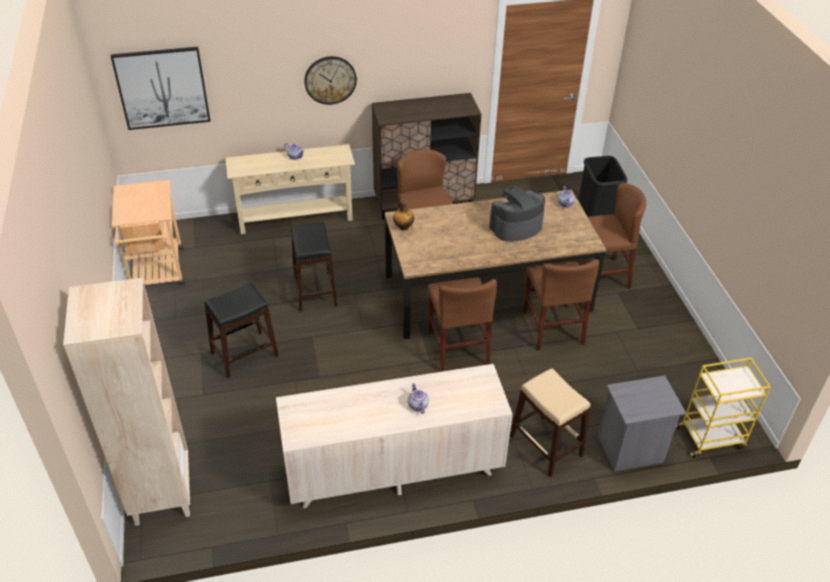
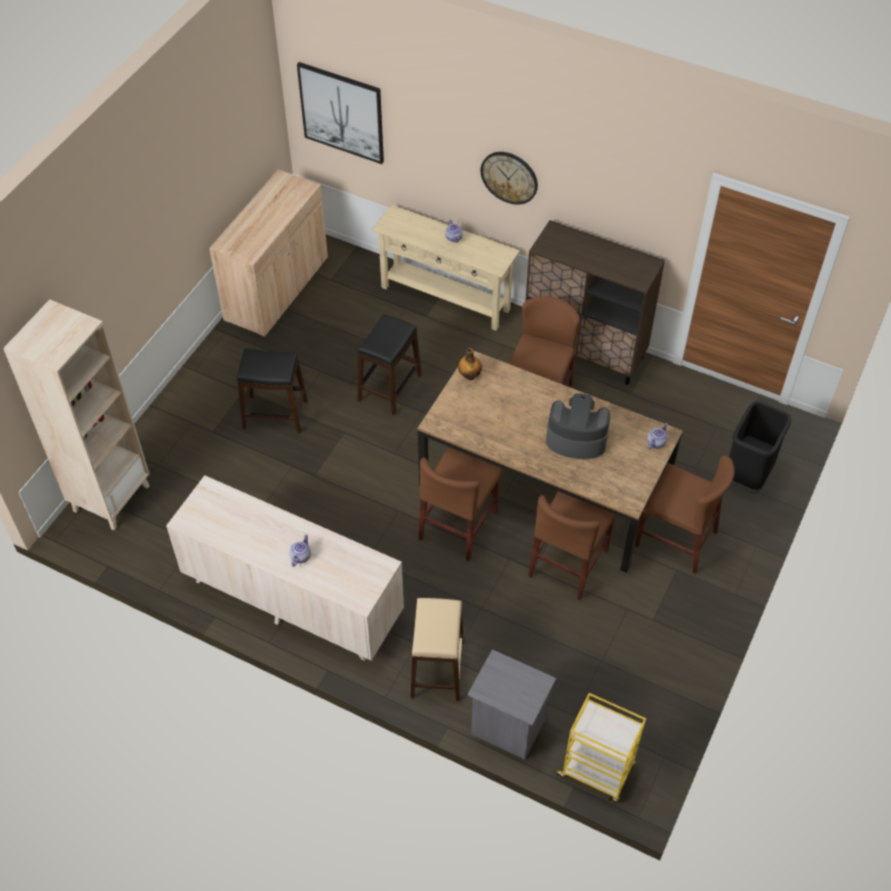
camera: 40 degrees right, 10 degrees up
(157, 273) = (277, 289): beige cart -> beige cabinet

